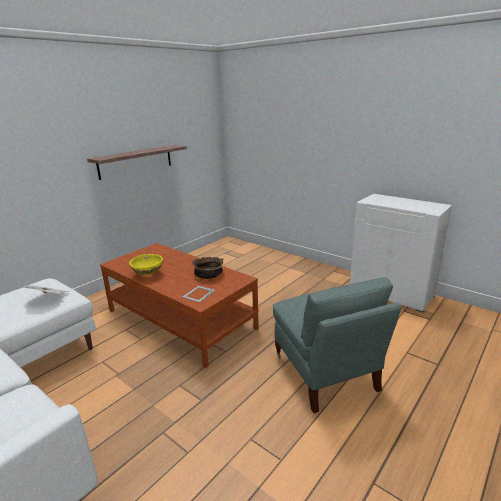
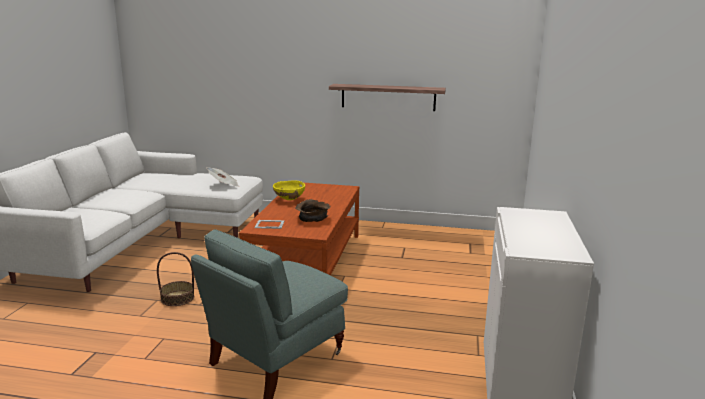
camera: 60 degrees right, 5 degrees down
(173, 414) = (177, 298): none -> basket

